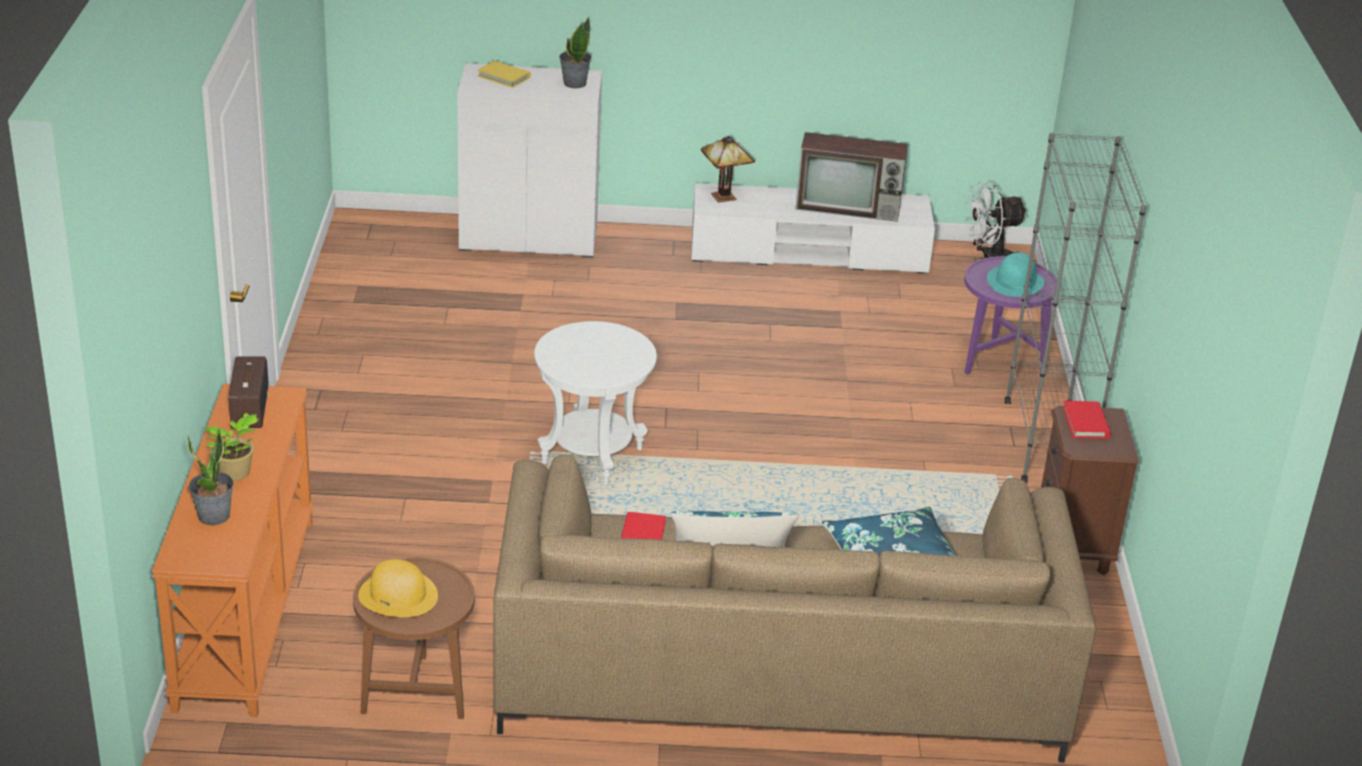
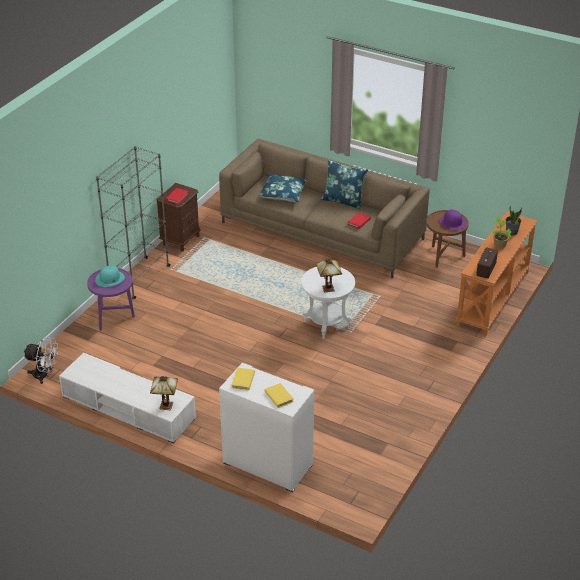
camera: 150 degrees left, 5 degrees up
(398, 595) = (452, 222): yellow hat -> purple hat
(574, 83) = (243, 380): potted plant -> yellow book
(586, 339) = (327, 288): none -> table lamp
(850, 207) = (108, 379): television -> none

